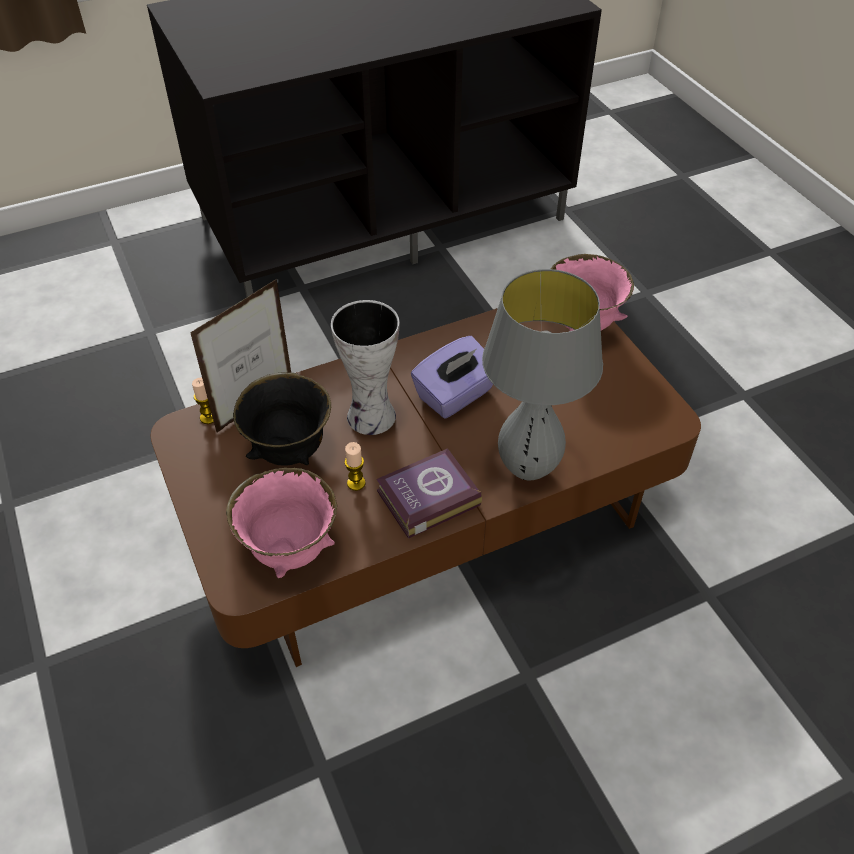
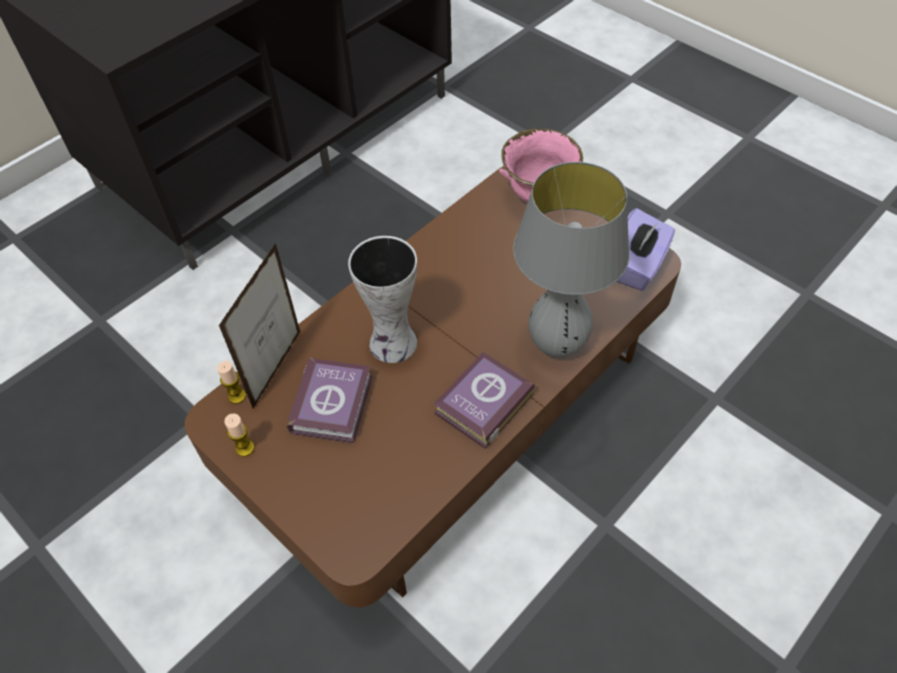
camera: 20 degrees left, 5 degrees up
(290, 451) = (334, 403): black bowl -> book
(290, 550) = (383, 499): pink bowl -> none
(356, 483) = (411, 412): candle -> candle (245, 448)
(456, 395) = (460, 297): purple tissue box -> purple tissue box (636, 266)

